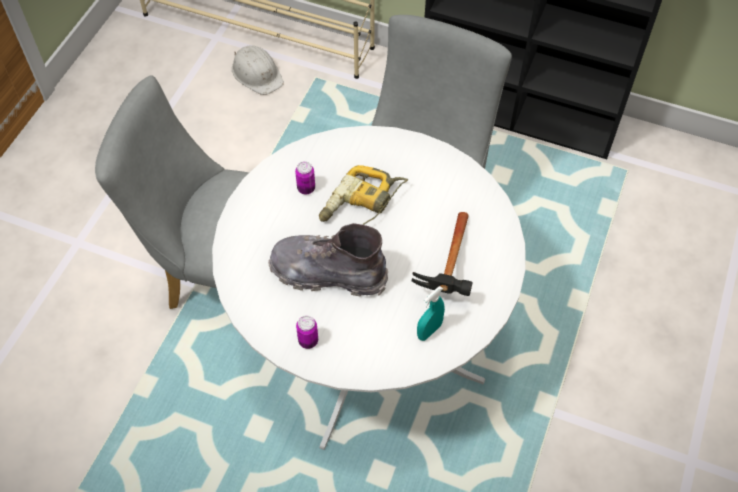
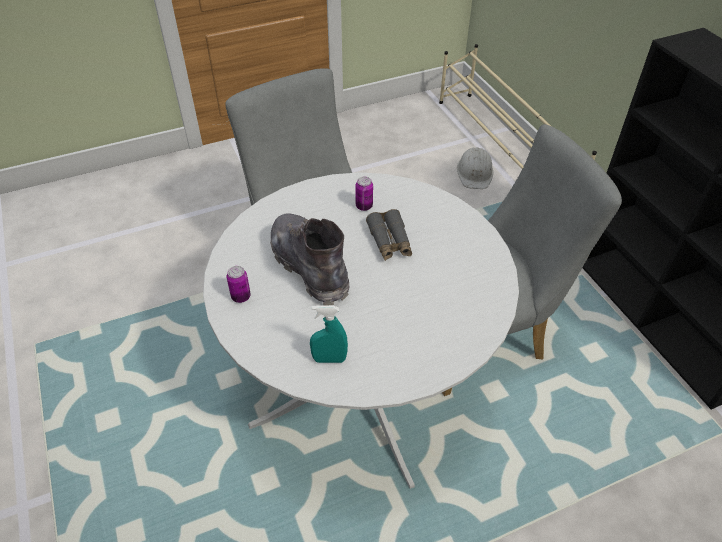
camera: 45 degrees right, 10 degrees down
(362, 204) = (389, 241): power drill -> grey binoculars
(449, 273) = (396, 333): hammer -> none

